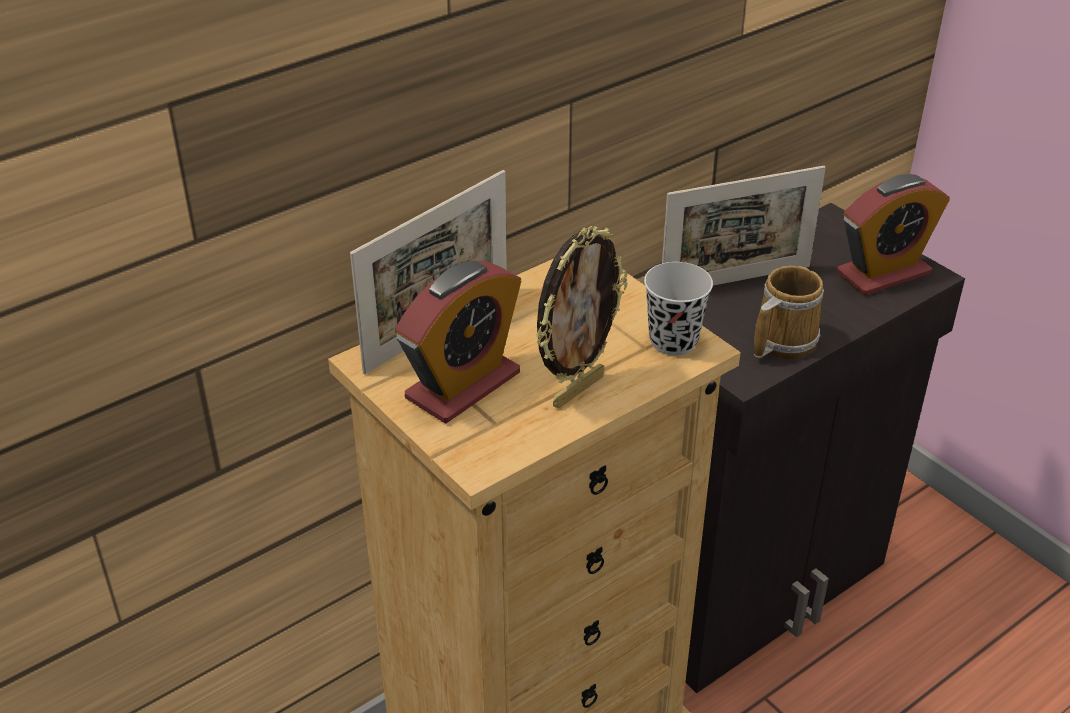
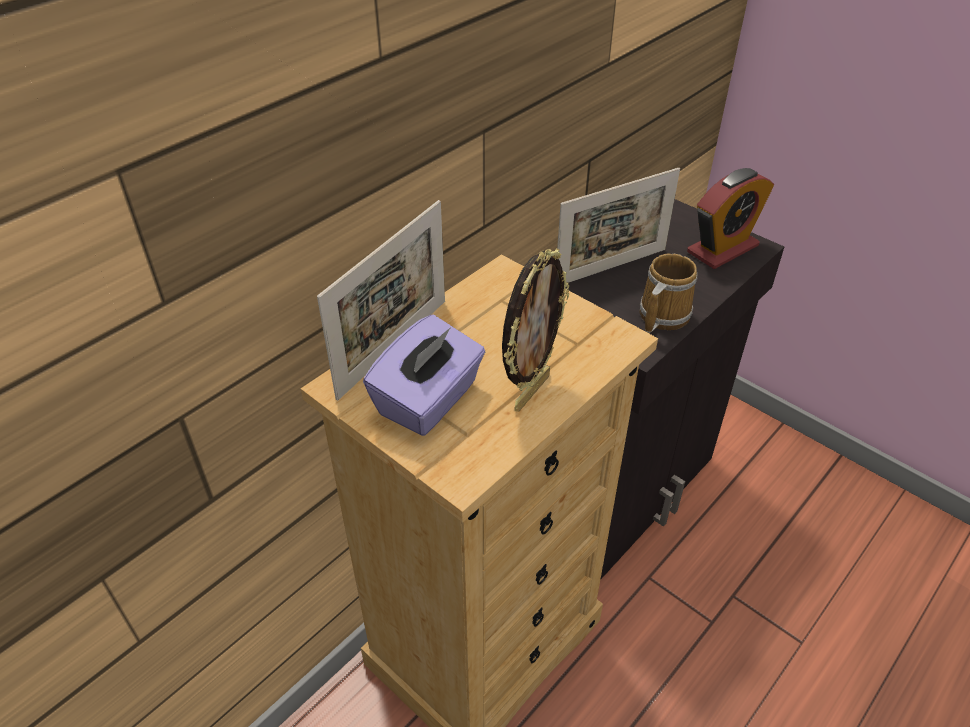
camera: 10 degrees left, 5 degrees up
(463, 386) = (429, 400): alarm clock -> purple tissue box
(673, 341) = (599, 335): black cup -> none

